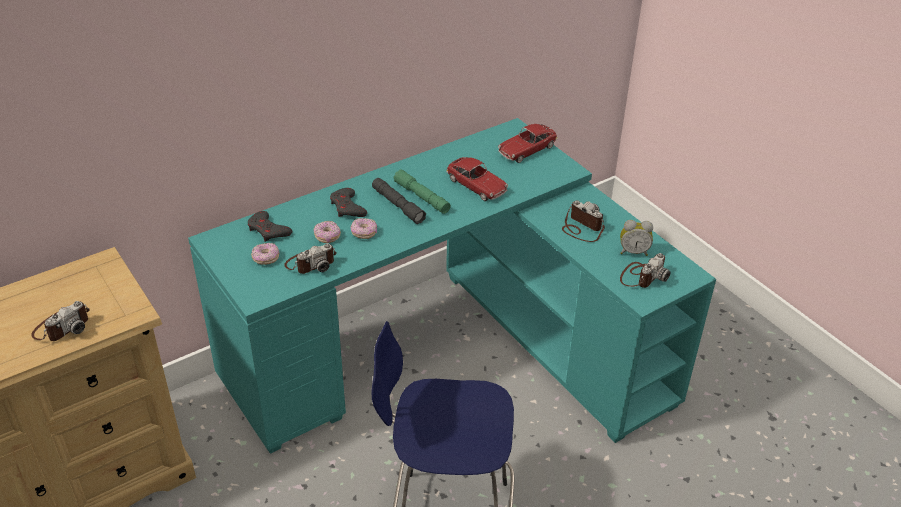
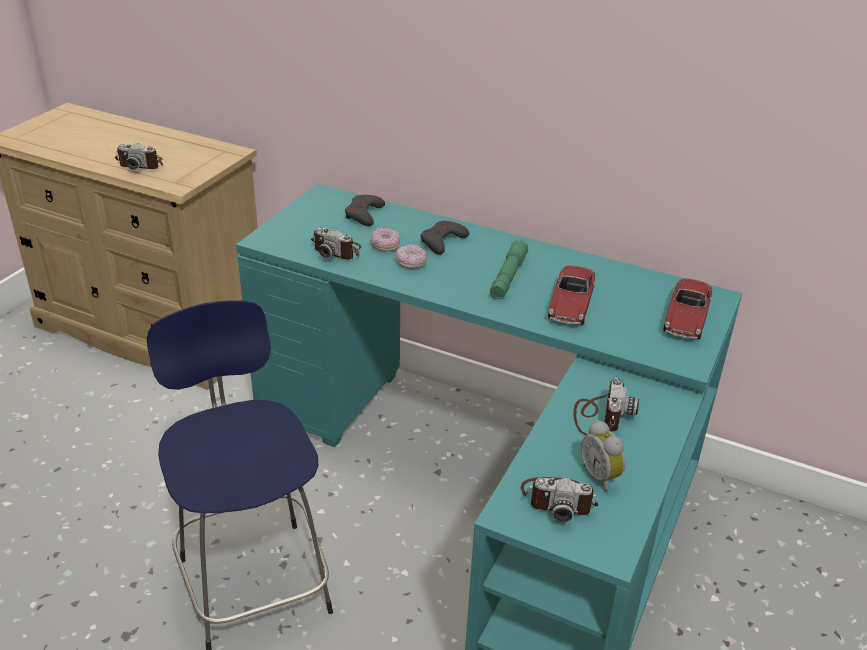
camera: 60 degrees right, 5 degrees down
(266, 259) = (322, 226): donut -> none
(398, 205) = (477, 267): grey flashlight -> none
(527, 150) = (686, 318): toy car -> toy car turned 90 degrees counterclockwise

